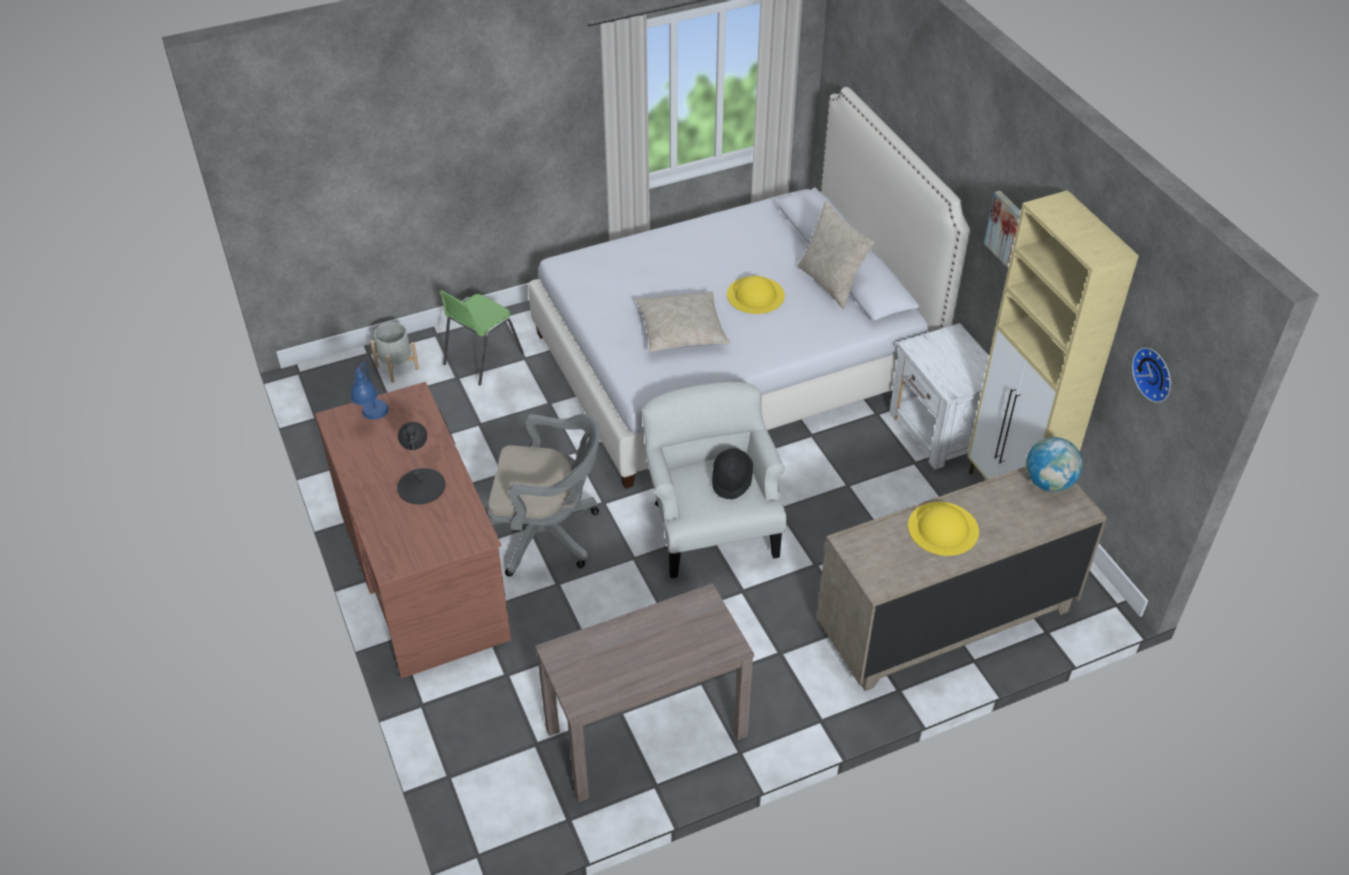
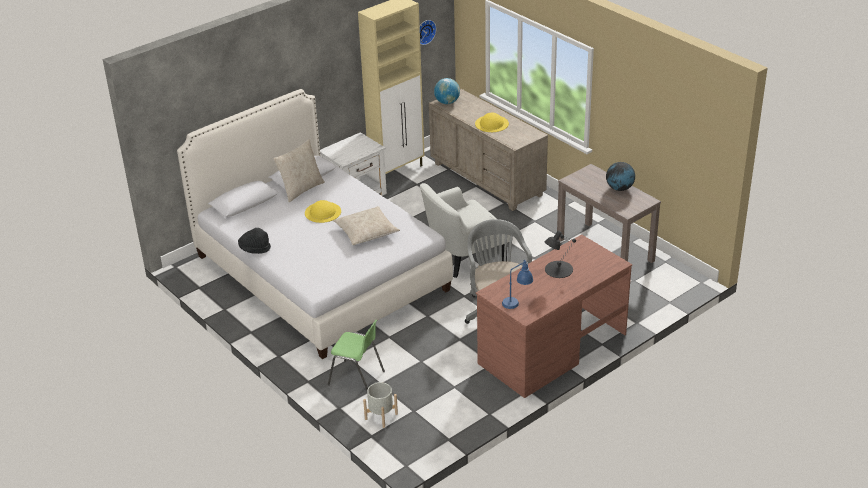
camera: 105 degrees left, 10 degrees down
(642, 669) = (619, 188): none -> globe
(731, 480) = (463, 214): black hat -> black hat (254, 249)
(1006, 228) = (327, 71): picture -> none

